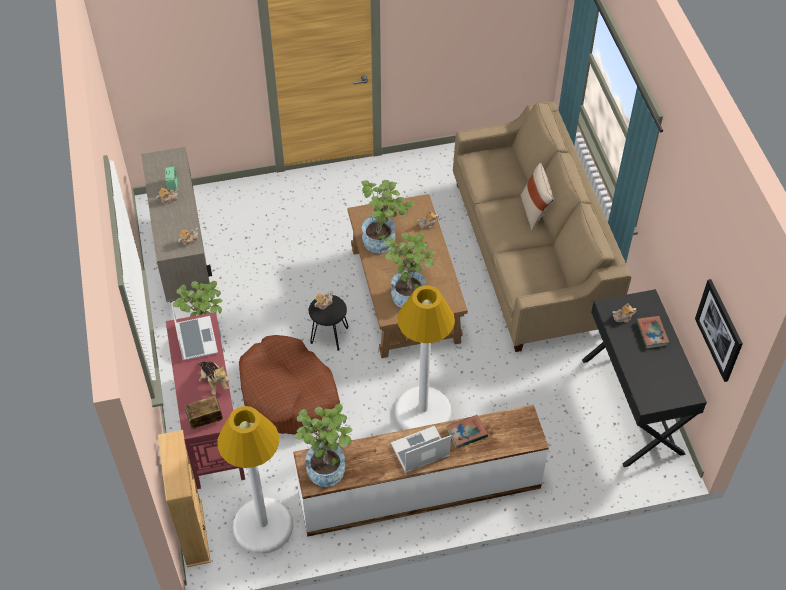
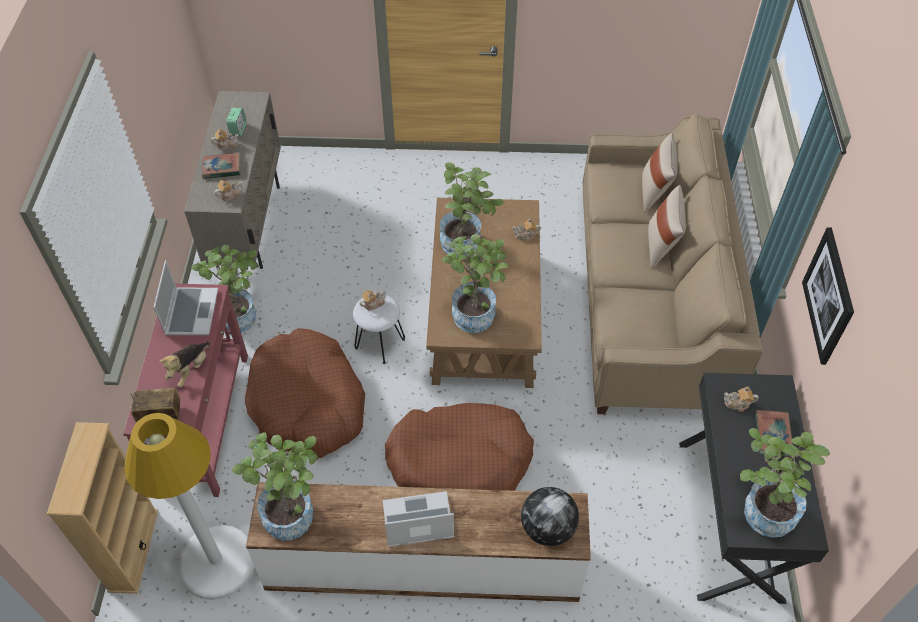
camera: 15 degrees right, 0 degrees up
(214, 382) = (190, 370): plush toy -> plush toy turned 45 degrees clockwise
(329, 335) = (379, 343): black stool -> white stool
(423, 412) = (460, 463): white floor lamp -> brown dog bed
(466, 433) = (486, 511): book -> book (221, 168)
(513, 434) = (548, 528): none -> globe
(517, 169) = (654, 192): none -> beige pillow
(656, 385) = (761, 509): none -> potted plant
(720, 330) = (870, 457): picture -> picture (829, 296)

